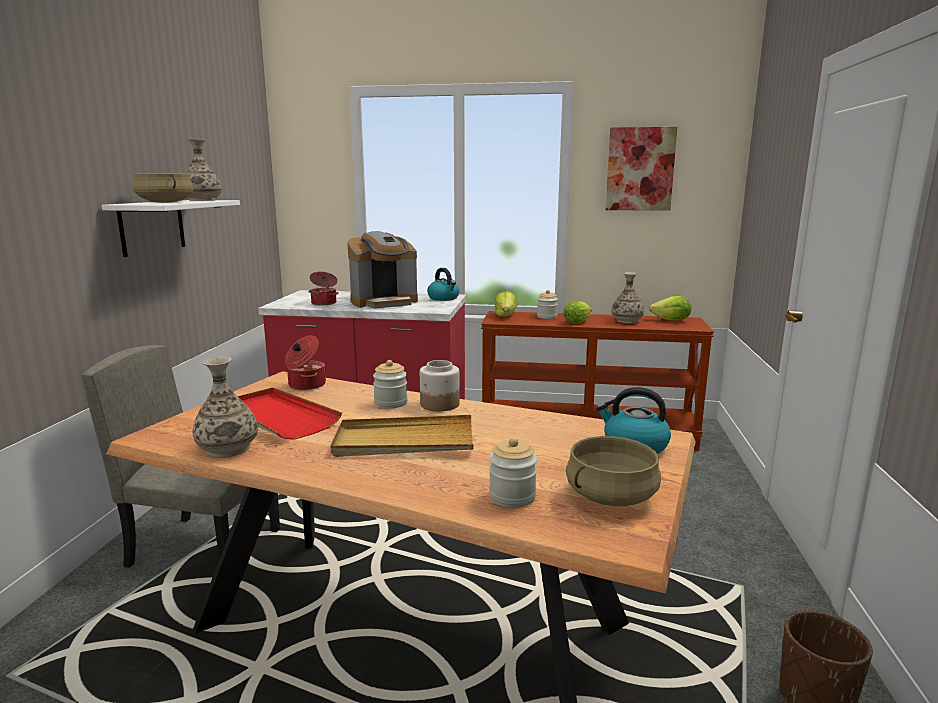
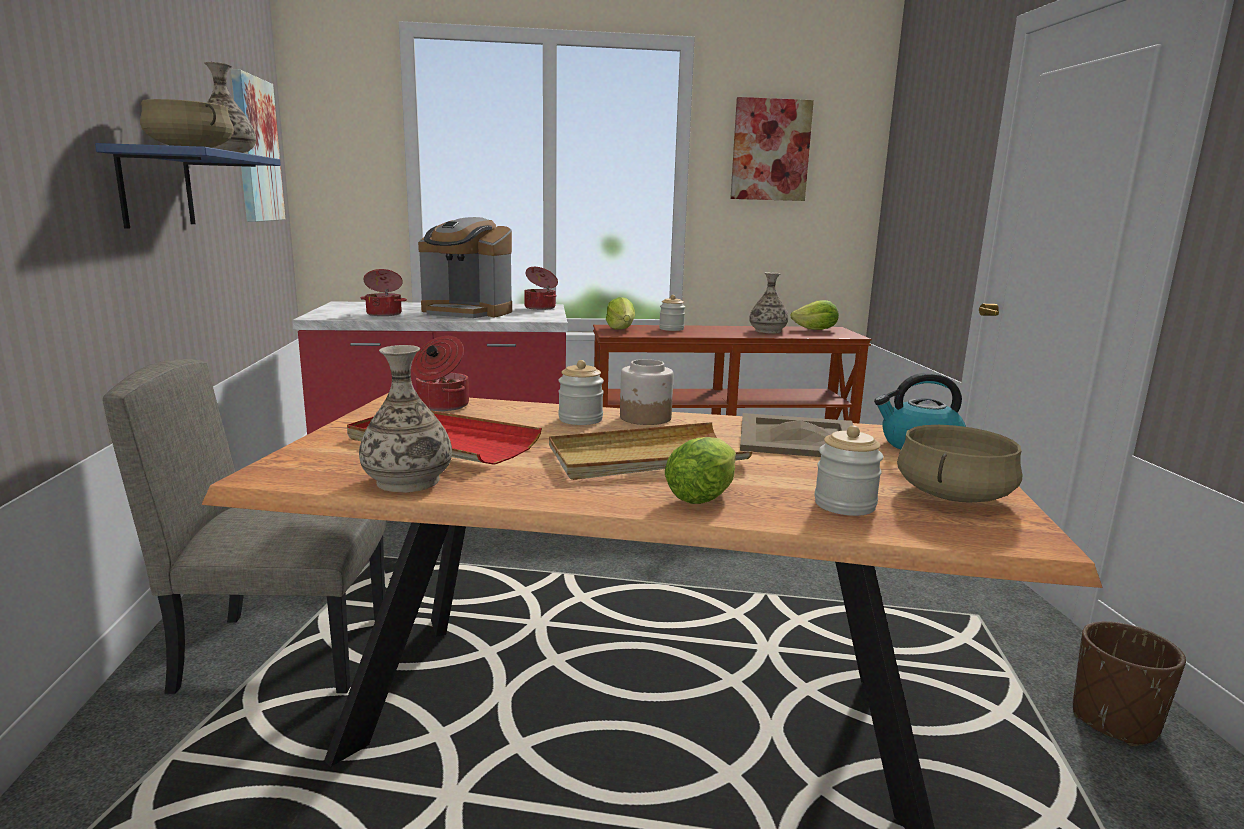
camera: 15 degrees left, 0 degrees up
(152, 227) = (156, 188): white shelf -> blue shelf
(245, 186) = (256, 150): none -> picture
(384, 302) = (467, 312): coffee machine -> coffee machine turned 60 degrees clockwise
(444, 298) = (540, 308): kettle -> cooking pot
(539, 431) = (797, 437): none -> beige tray
(578, 322) = (714, 333): lettuce -> lettuce (704, 495)

